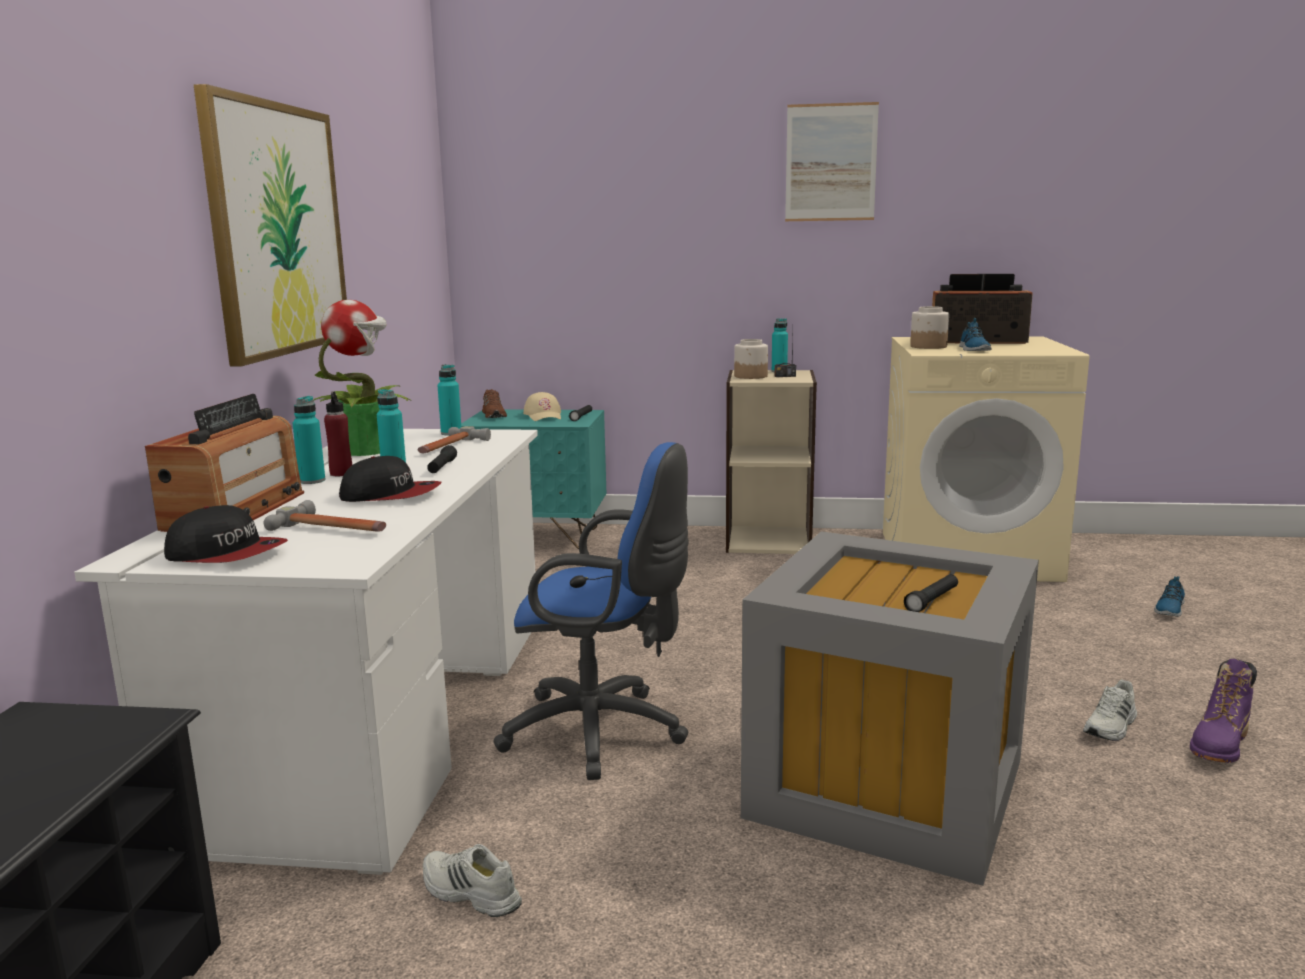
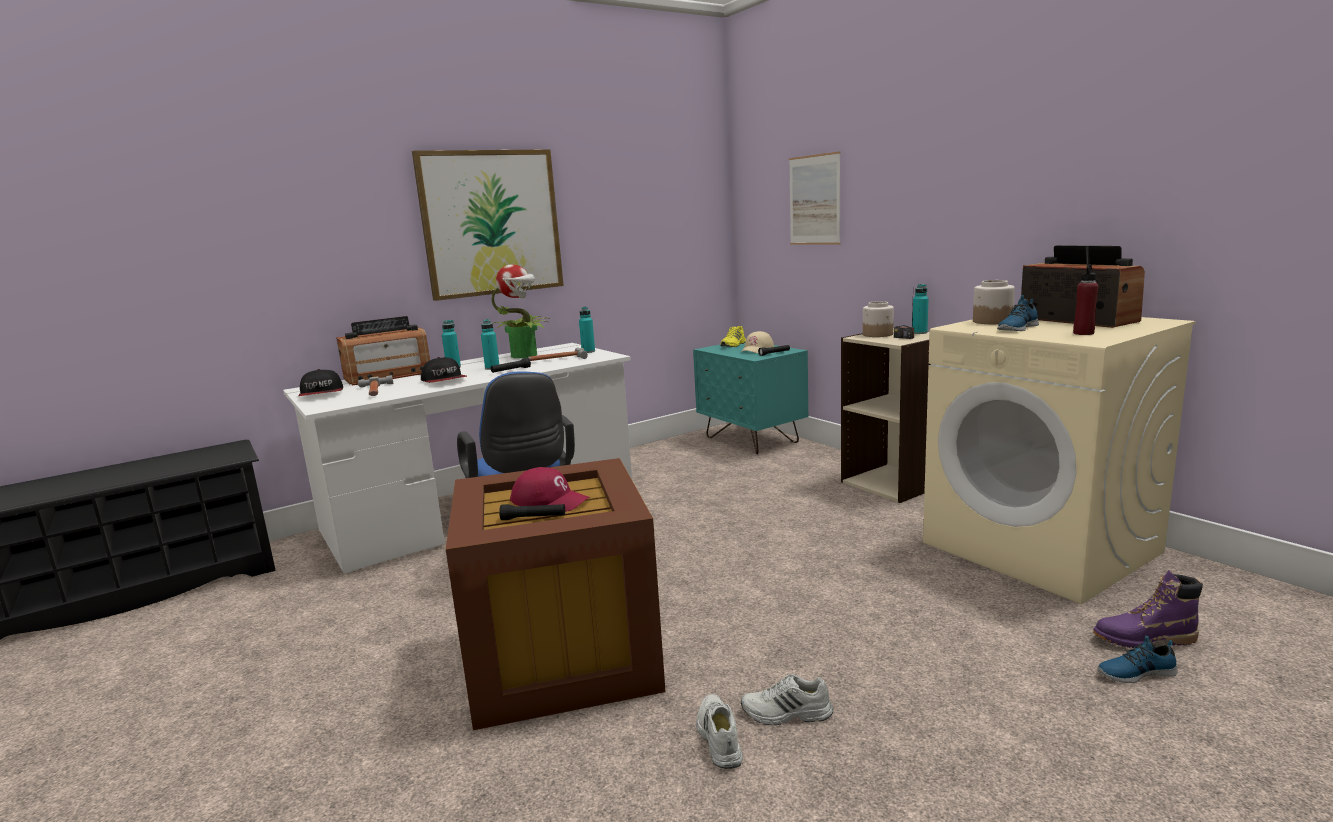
camera: 50 degrees right, 0 degrees up
(341, 473) = (473, 366): red bottle -> red bottle (1083, 333)
(468, 893) = (345, 596): white shoe -> white shoe (718, 738)
(494, 415) = (734, 345): brown shoe -> yellow shoe
(831, 163) = (977, 134): picture -> picture (814, 200)
(885, 584) = (550, 500): none -> red cap
(891, 787) = (566, 658): grey storage box -> brown storage box
(1219, 745) = (833, 780): purple boot -> purple boot (1144, 639)

